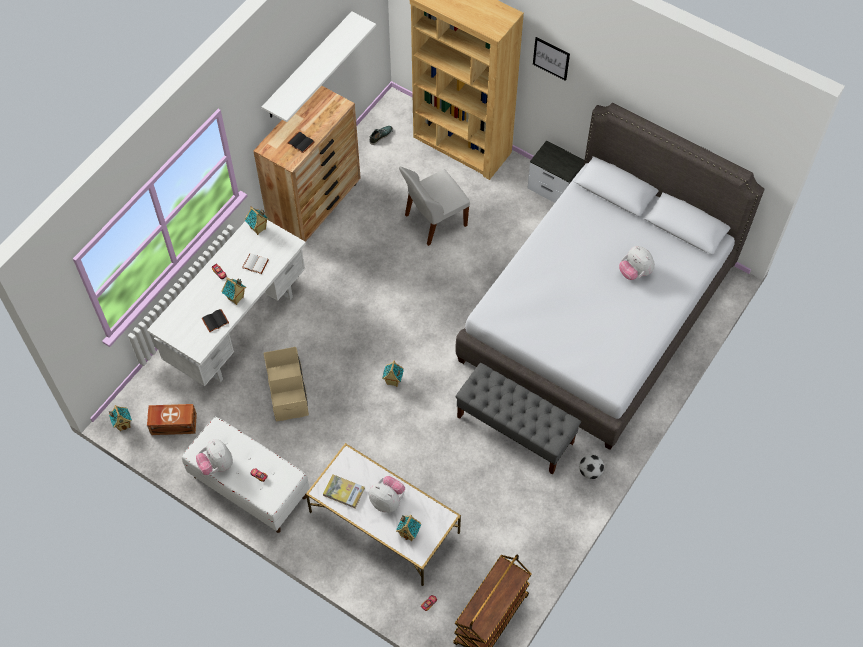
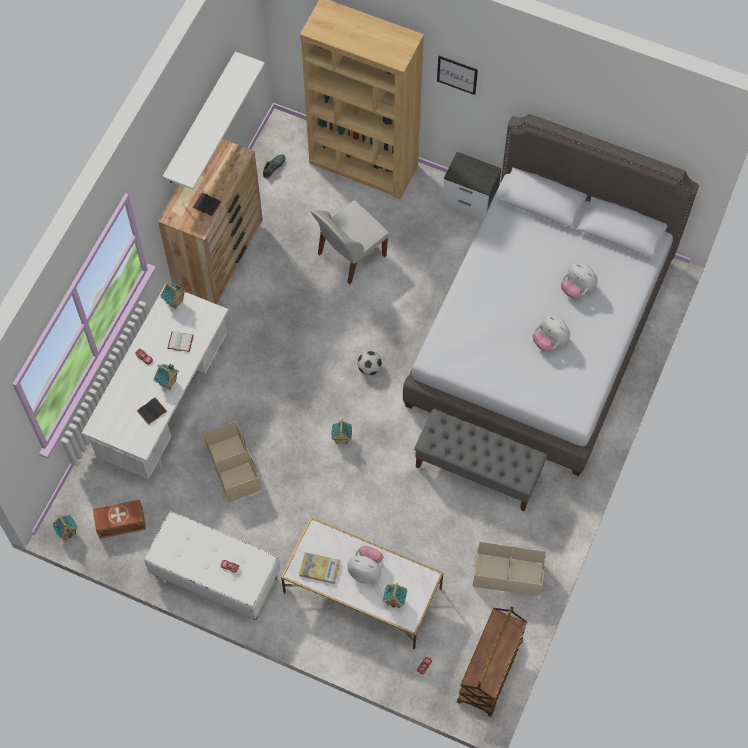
camera: 10 degrees left, 5 degrees up
(217, 465) = (183, 562): plush toy -> plush toy (549, 341)
(525, 530) = (507, 574): none -> beige storage box
(590, 471) = (562, 502): football -> football (369, 368)

